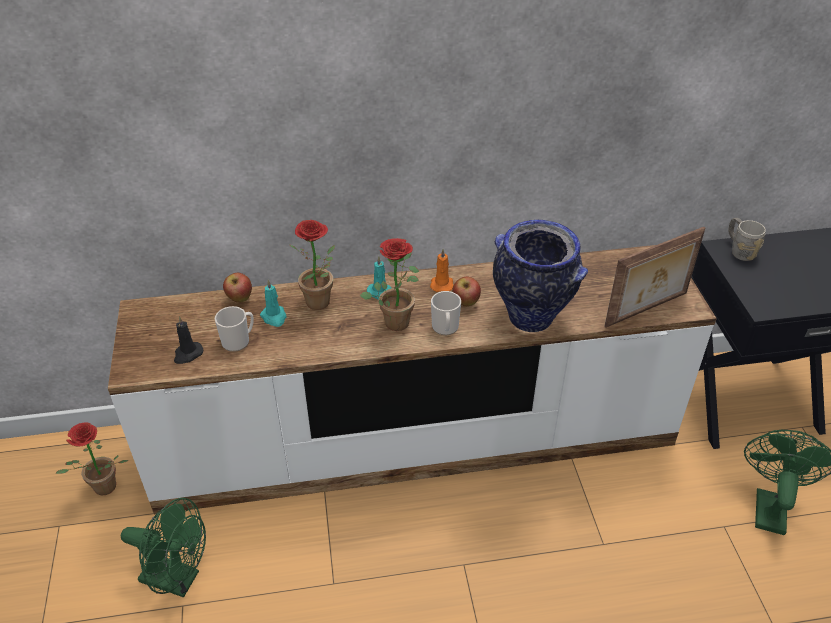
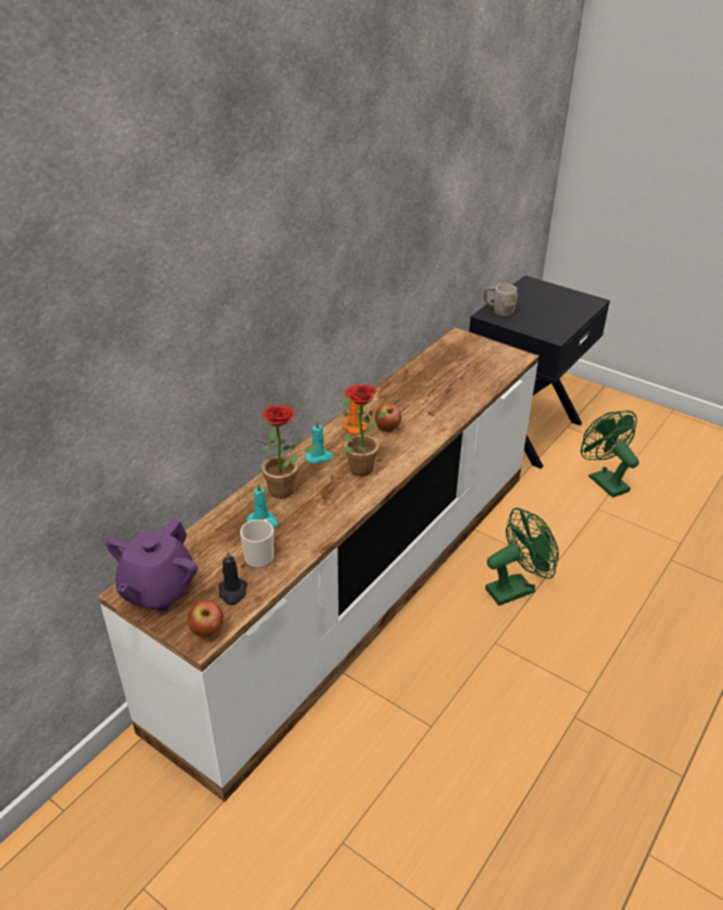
camera: 45 degrees left, 5 degrees down
(102, 490) = (147, 825): potted plant -> none
(152, 320) = (157, 590): none -> purple teapot
(178, 579) = (313, 828): green fan -> green fan (516, 588)
(239, 299) = (212, 527): apple -> apple (207, 632)
(445, 328) = (399, 453): mug -> none
(532, 318) = (443, 414): vase -> none
(647, 310) = (499, 371): picture frame -> none

